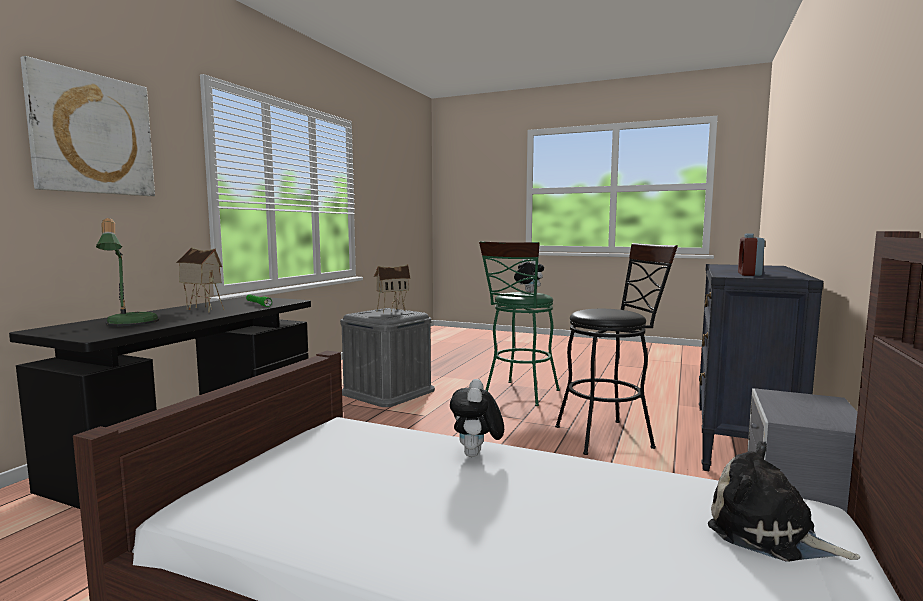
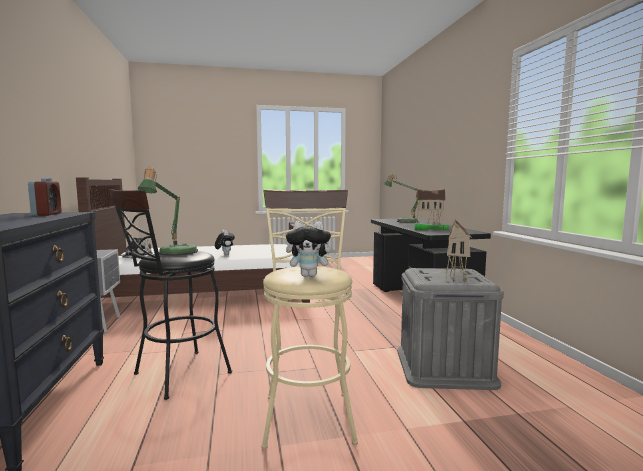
camera: 145 degrees right, 0 degrees up
(92, 134) = (460, 126): picture -> none
(519, 395) = (307, 412): green stool -> beige stool
(610, 310) = (173, 253): none -> table lamp

